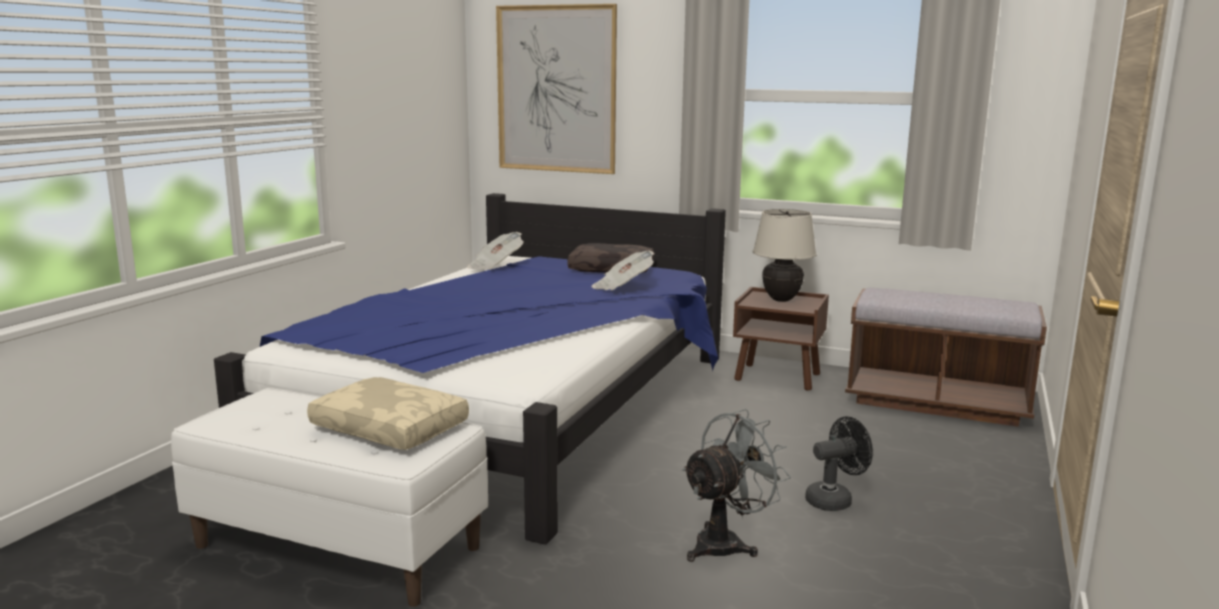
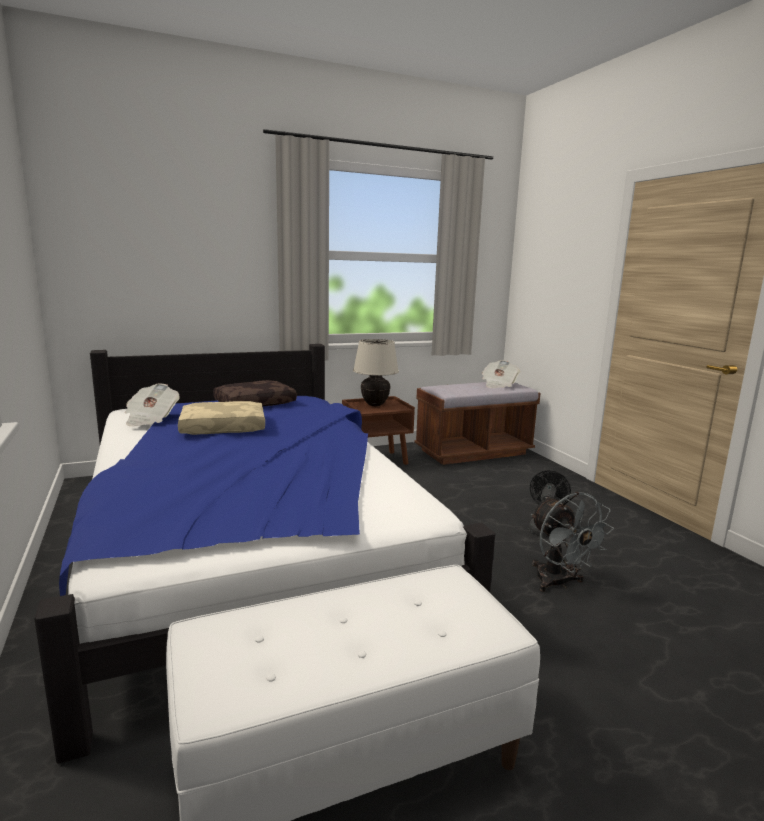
camera: 45 degrees left, 0 degrees up
(392, 428) = (405, 601): beige pillow -> beige pillow (224, 428)
(556, 89) = (145, 247): picture -> none
(622, 287) = (303, 415): newspaper -> newspaper (498, 385)
(726, 543) = (559, 583): grey fan -> grey fan turned 150 degrees clockwise

